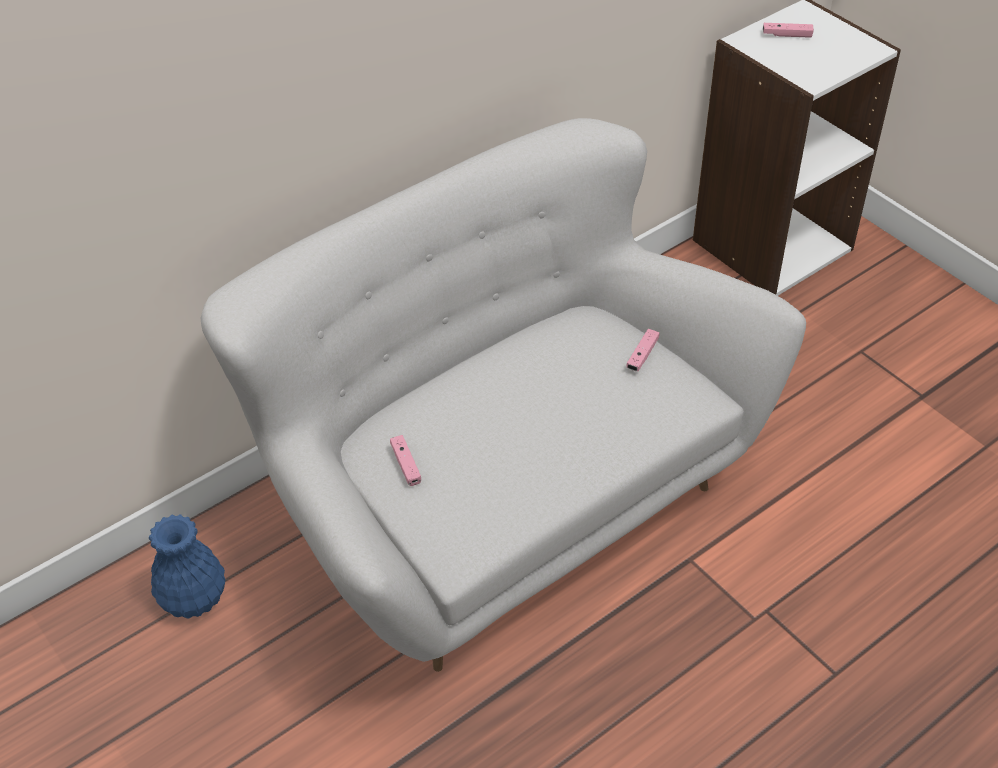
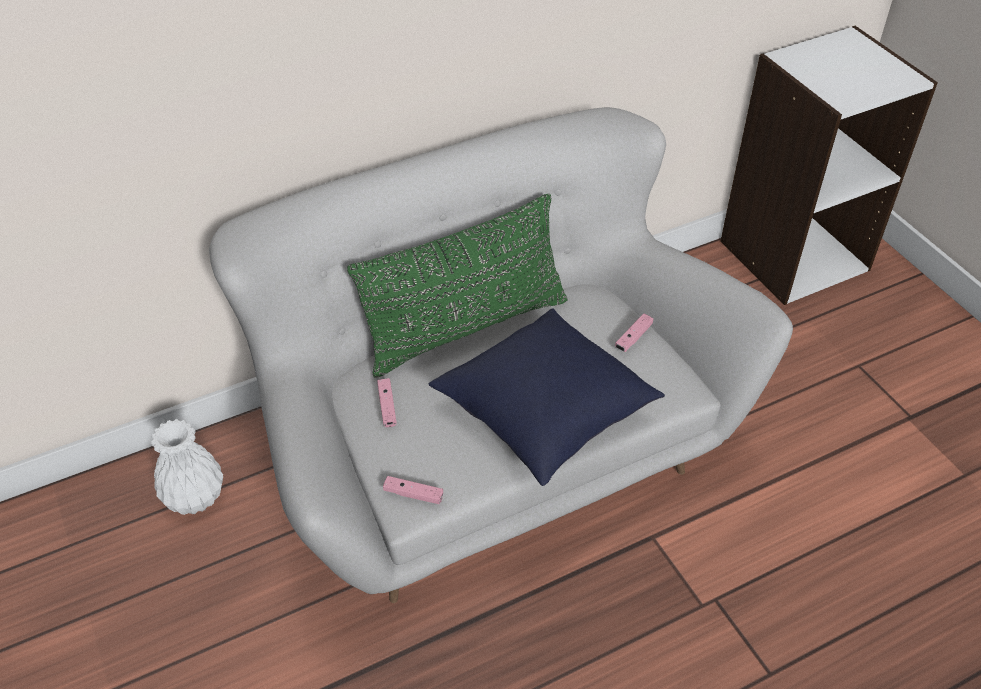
camera: 10 degrees right, 0 degrees up
(193, 597) = (194, 495): blue vase -> white vase
(465, 371) = (465, 328): none -> green pillow
(572, 447) = (545, 414): none -> blue pillow
(787, 35) = (828, 57): pink game controller -> pink game controller (413, 494)

